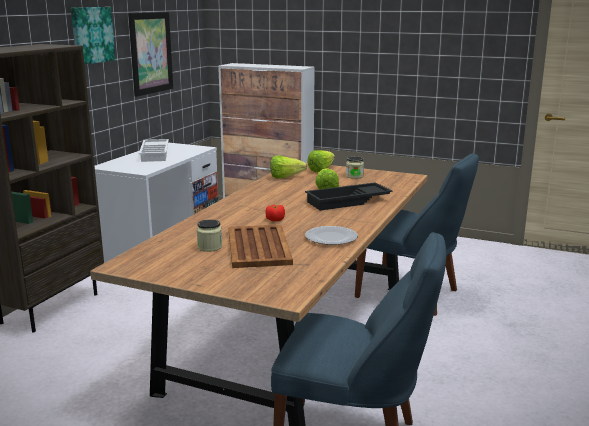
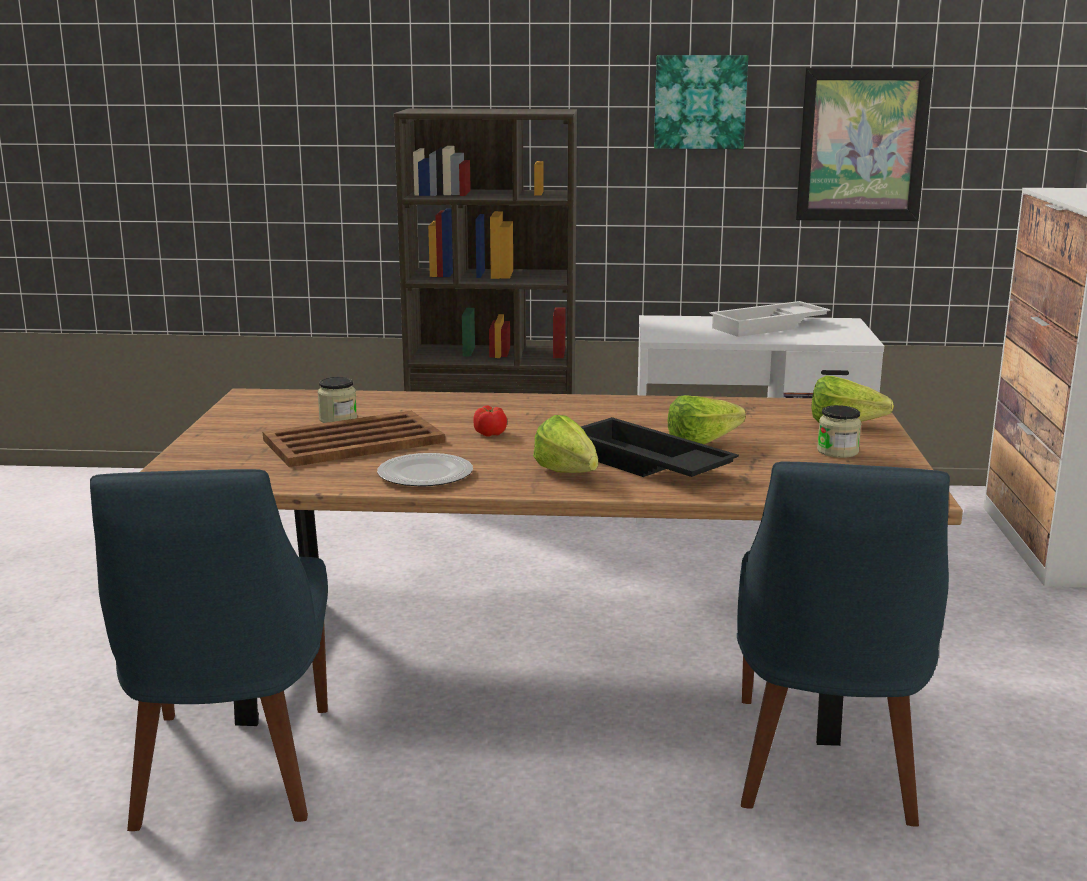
camera: 70 degrees right, 0 degrees up
(289, 177) = (754, 411): lettuce -> lettuce (570, 476)

